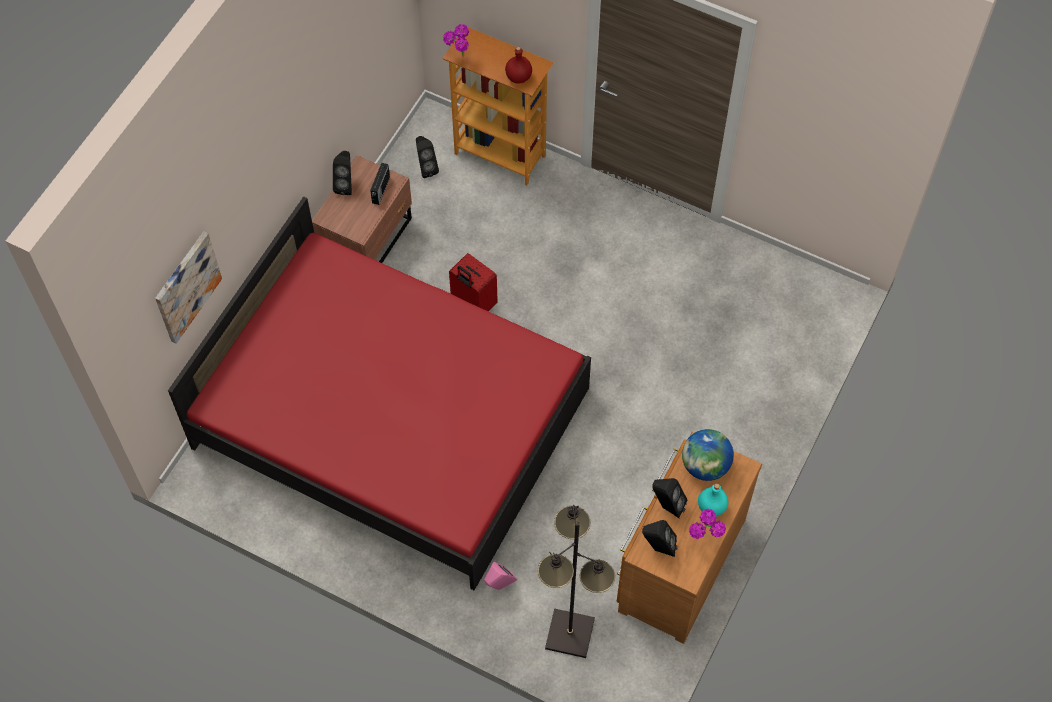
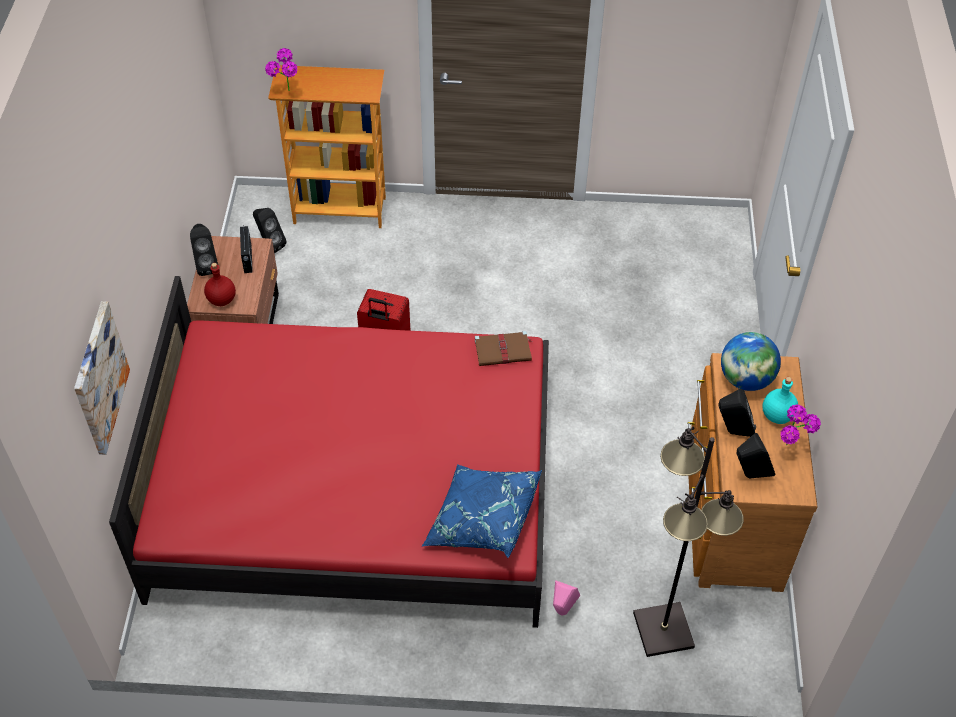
camera: 25 degrees left, 10 degrees down
(449, 494) = (481, 521): none -> blue pillow
(518, 77) = (356, 91): red bottle -> red bottle (221, 300)
(543, 355) = (504, 350): none -> brown book

